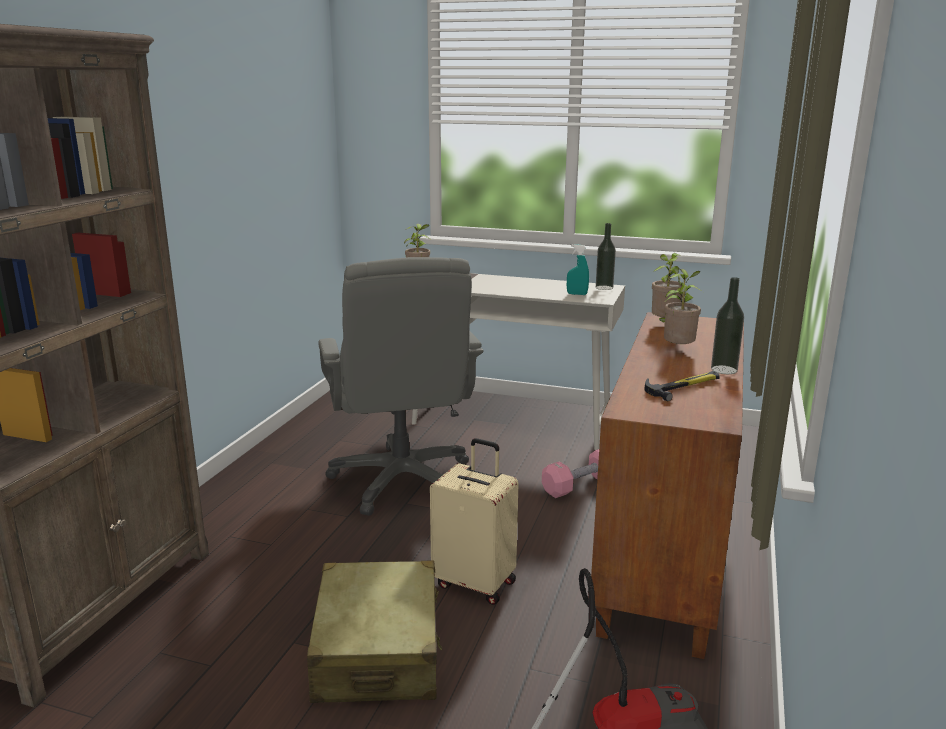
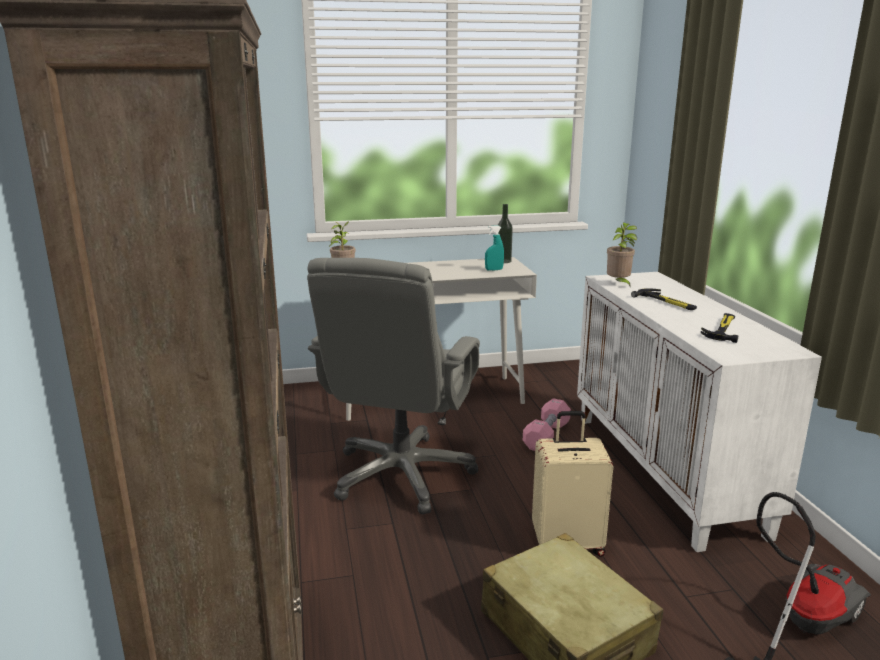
camera: 30 degrees left, 0 degrees up
(402, 480) = (402, 474): grey office chair -> grey office chair turned 60 degrees clockwise
(667, 555) = (666, 472): brown cabinet -> white cabinet
(678, 351) = (666, 302): potted plant -> hammer
(724, 370) = (720, 311): bottle -> none

